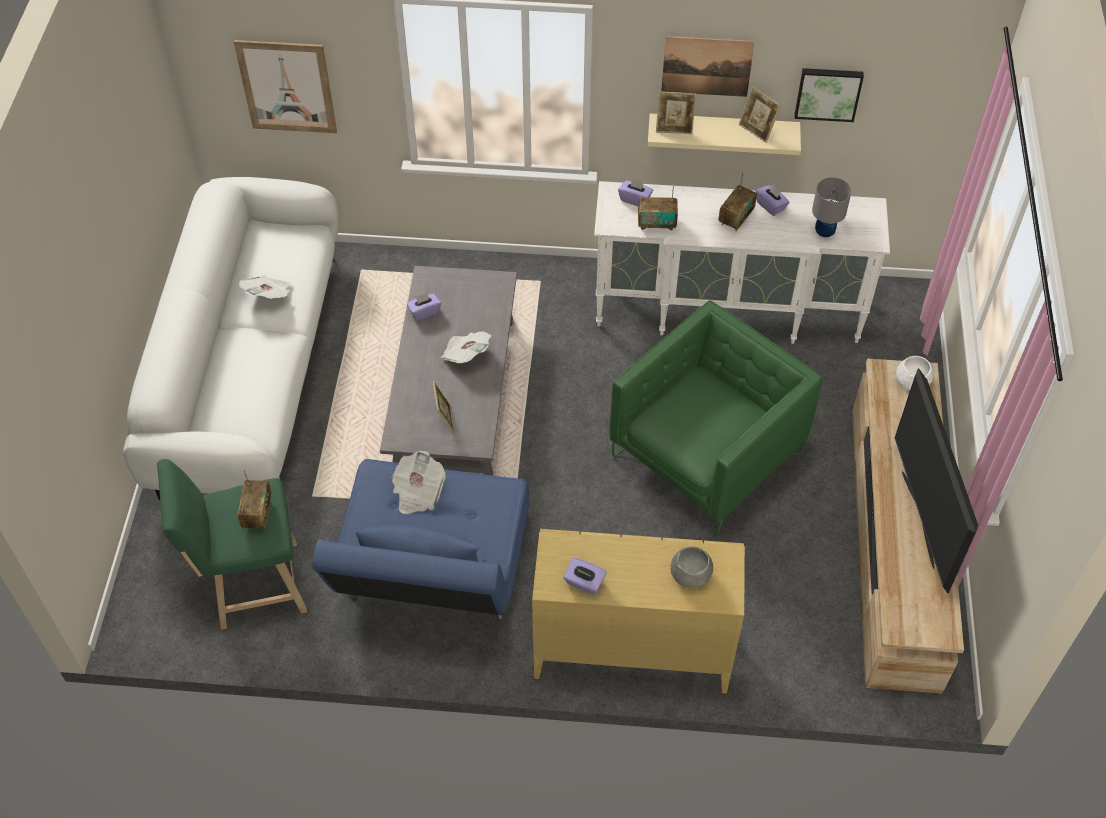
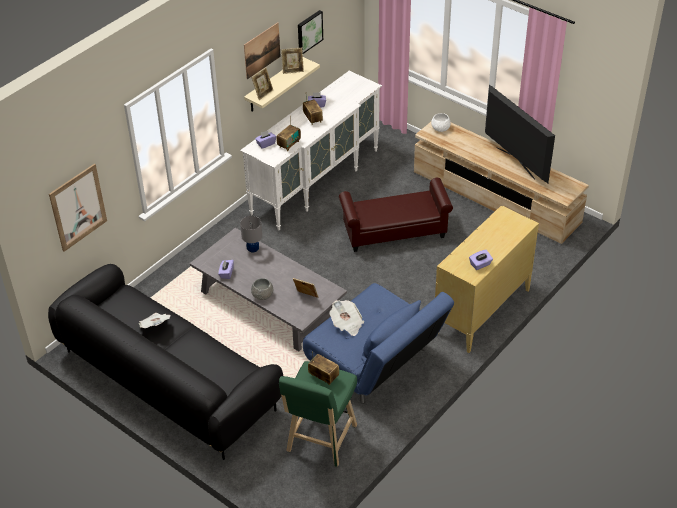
camera: 55 degrees left, 10 degrees down
(251, 370) = (169, 380): white sofa -> black sofa
(466, 354) = (271, 270): newspaper -> none
(690, 574) = (504, 229): grey bowl -> grey bowl (262, 295)
(706, 456) = (394, 232): green armchair -> brown ottoman
(824, 233) = (350, 97): grey table lamp -> grey table lamp (253, 250)
(919, 519) = (514, 163): television -> television turned 150 degrees counterclockwise

